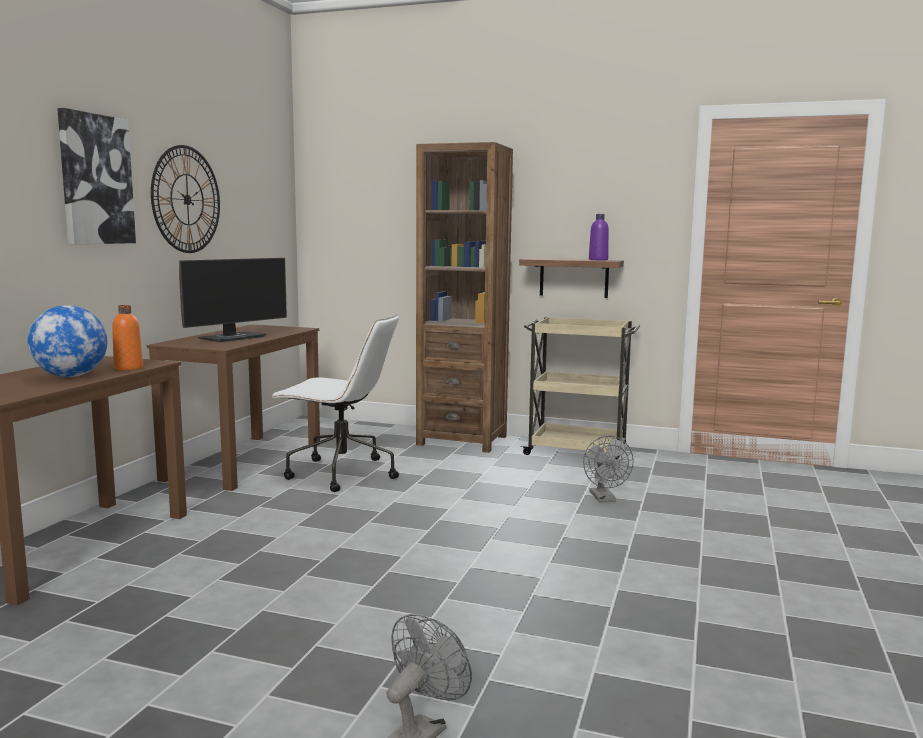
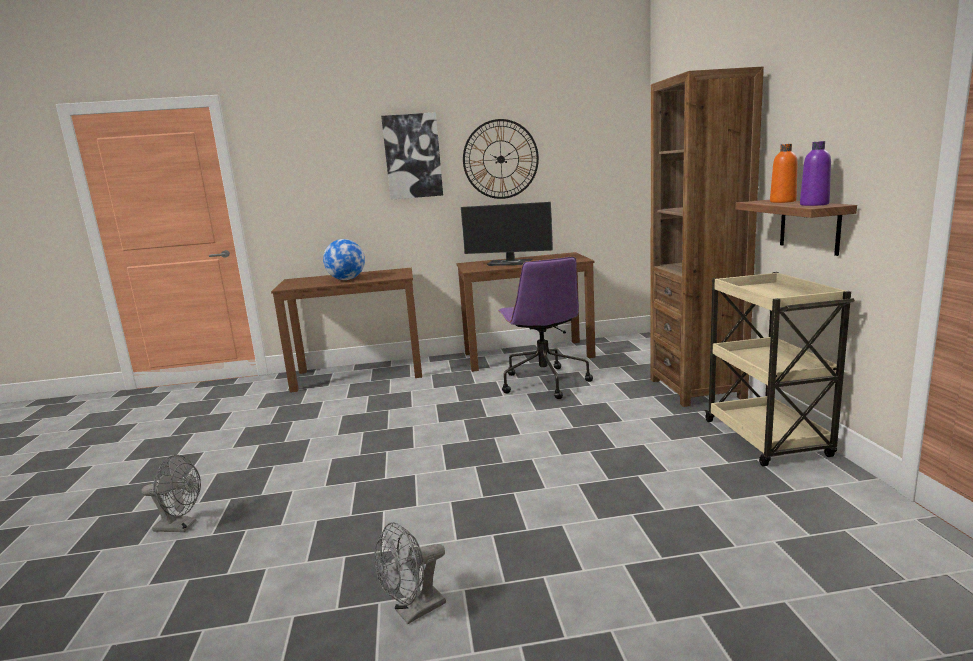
camera: 65 degrees right, 5 degrees up
(128, 368) = (379, 278): orange bottle -> orange bottle (782, 201)
(340, 473) = (543, 382): white office chair -> purple office chair
(604, 499) = (638, 488): grey fan -> grey fan (414, 611)

